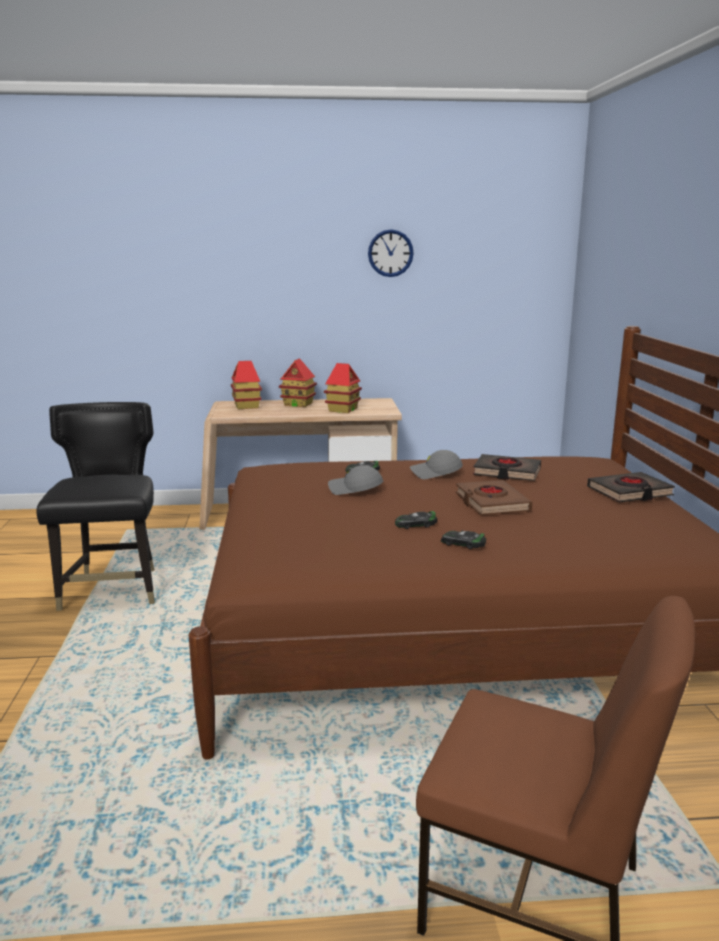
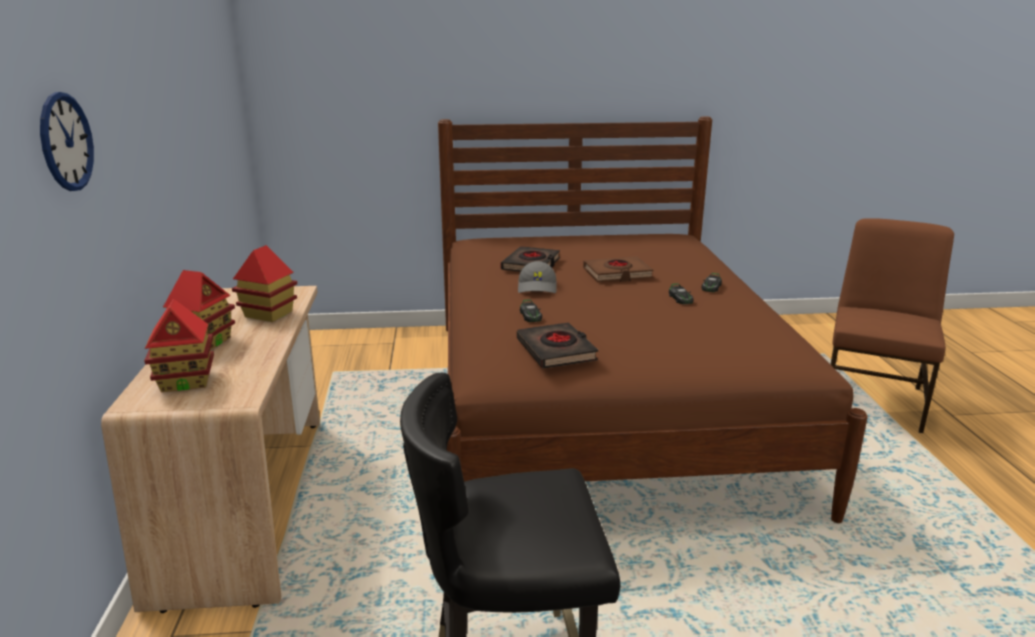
camera: 90 degrees left, 5 degrees up
(355, 490) = (594, 318): grey cap -> none
(390, 253) = (166, 76): wall clock -> wall clock (66, 142)
(629, 492) = (578, 238): black book -> black book (556, 351)

